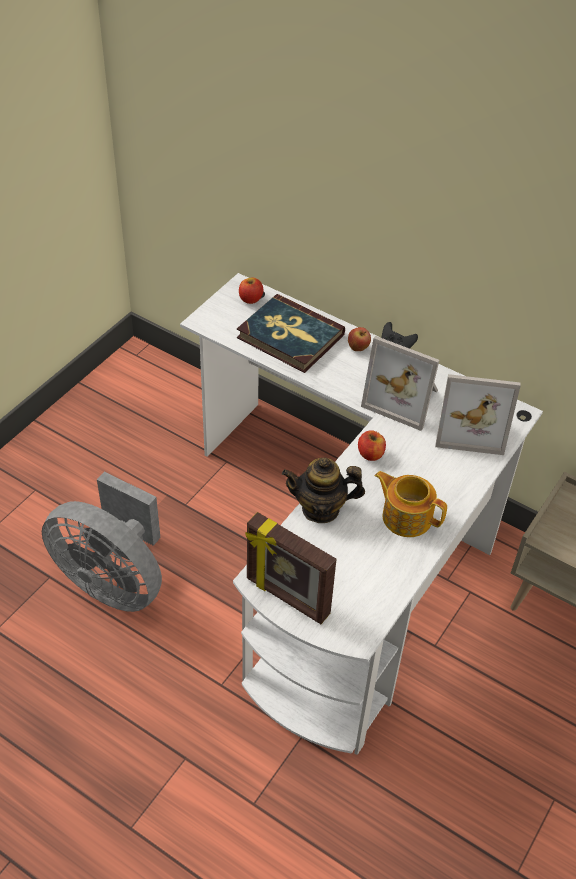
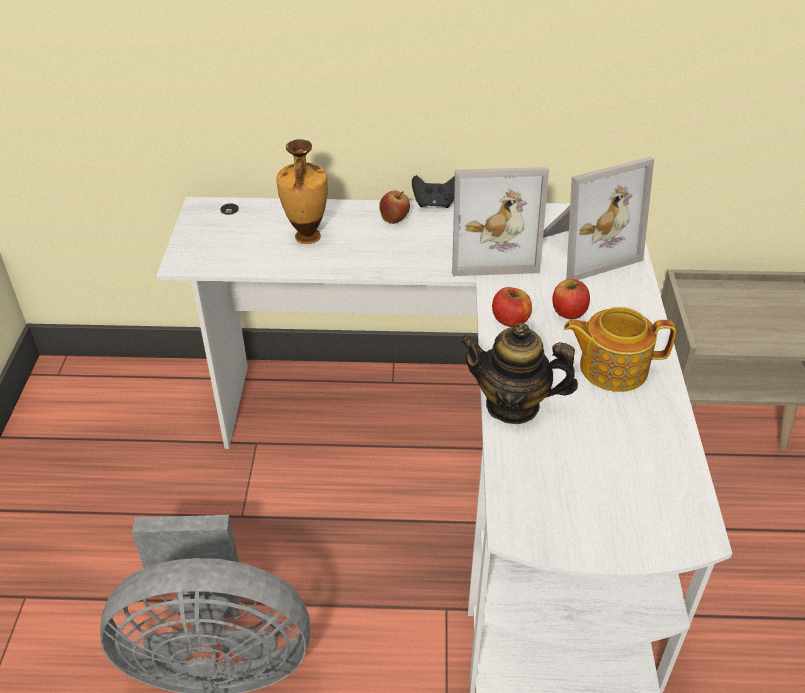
camera: 30 degrees left, 5 degrees down
(250, 299) = (225, 217): apple -> apple (568, 312)
(287, 597) = (572, 531): picture frame -> none
(290, 336) = (306, 237): book -> vase
(321, 509) = (513, 405): teapot -> teapot turned 45 degrees clockwise

